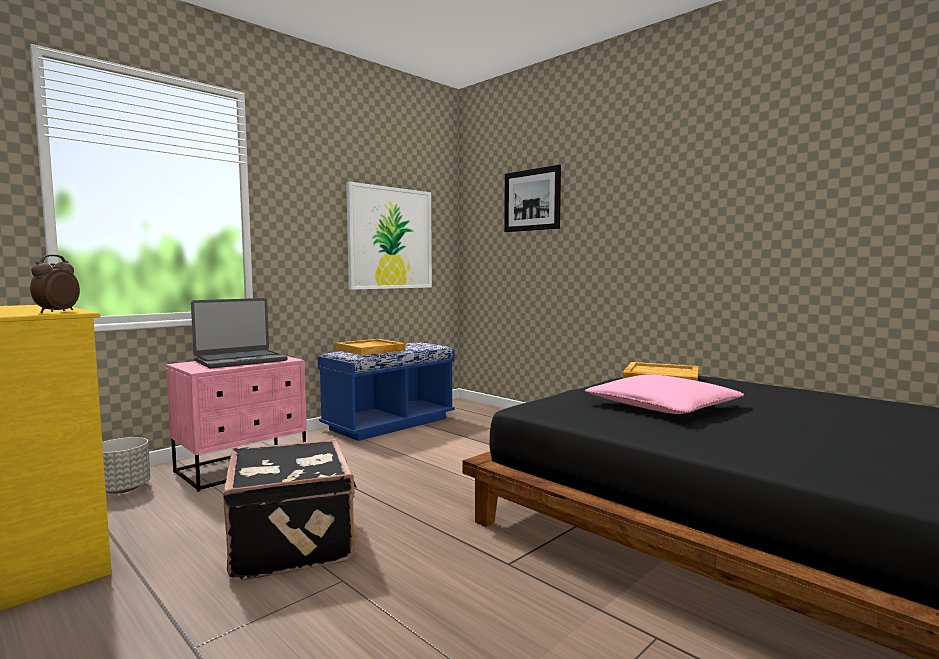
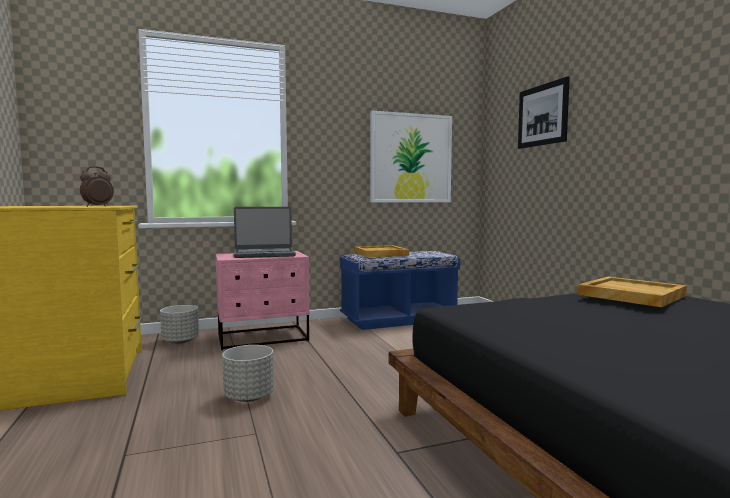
camera: 25 degrees right, 0 degrees up
(294, 542) = (249, 397): black suitcase -> grey planter
(662, 406) = (593, 321): pink pillow -> none

